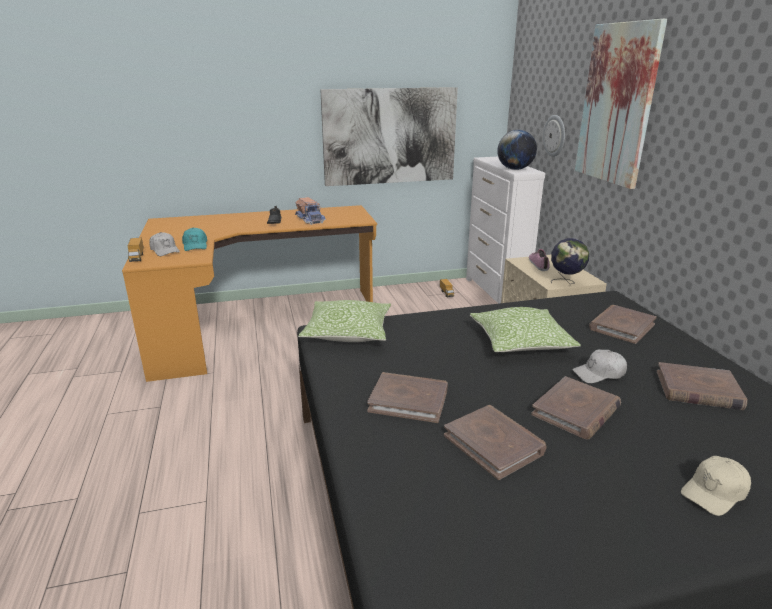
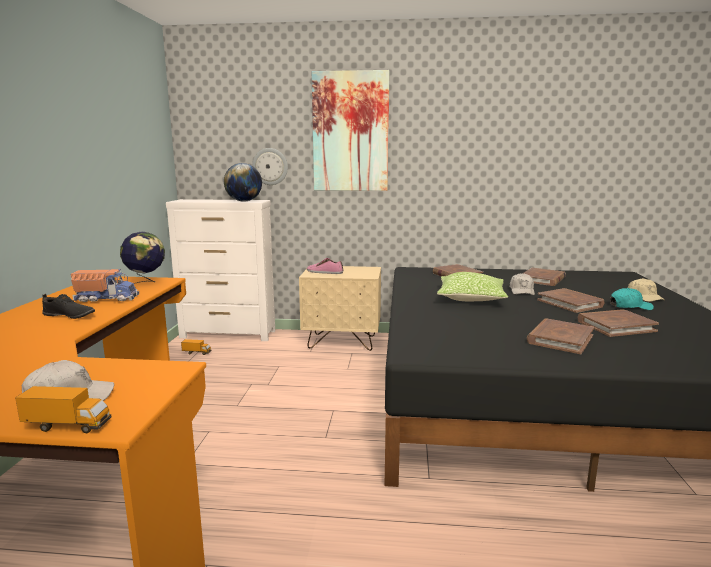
camera: 70 degrees left, 10 degrees down
(195, 245) = (90, 370): turquoise cap -> turquoise cap (630, 306)
(348, 333) = (424, 344): pillow -> none
(390, 136) = (102, 181): picture -> none
(566, 282) = (369, 273): globe -> globe (146, 283)

